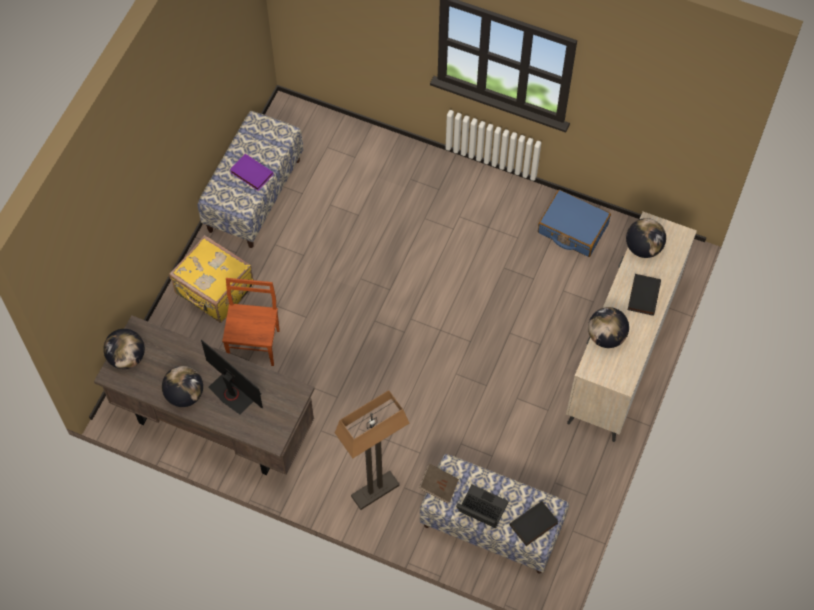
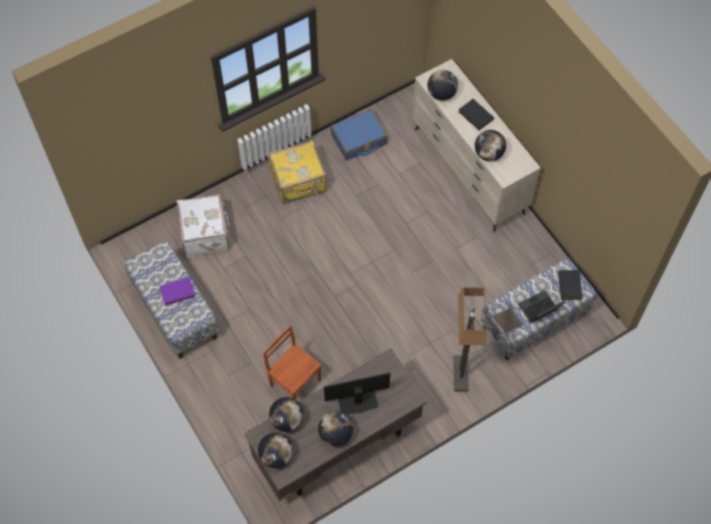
camera: 55 degrees left, 0 degrees up
(170, 343) = (287, 420): none -> globe
(214, 291) = (232, 383): yellow suitcase -> yellow suitcase (299, 182)
(356, 166) = (206, 233): none -> white suitcase

